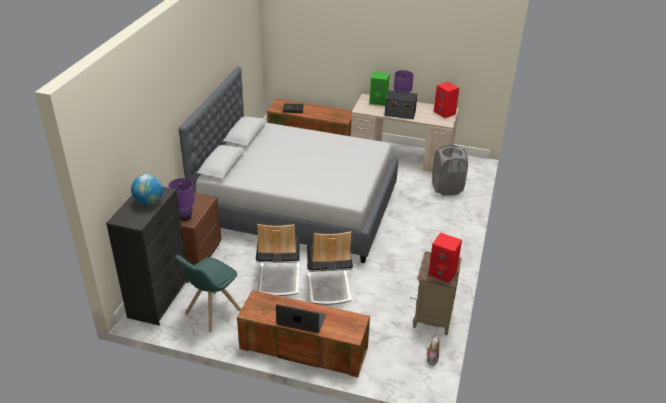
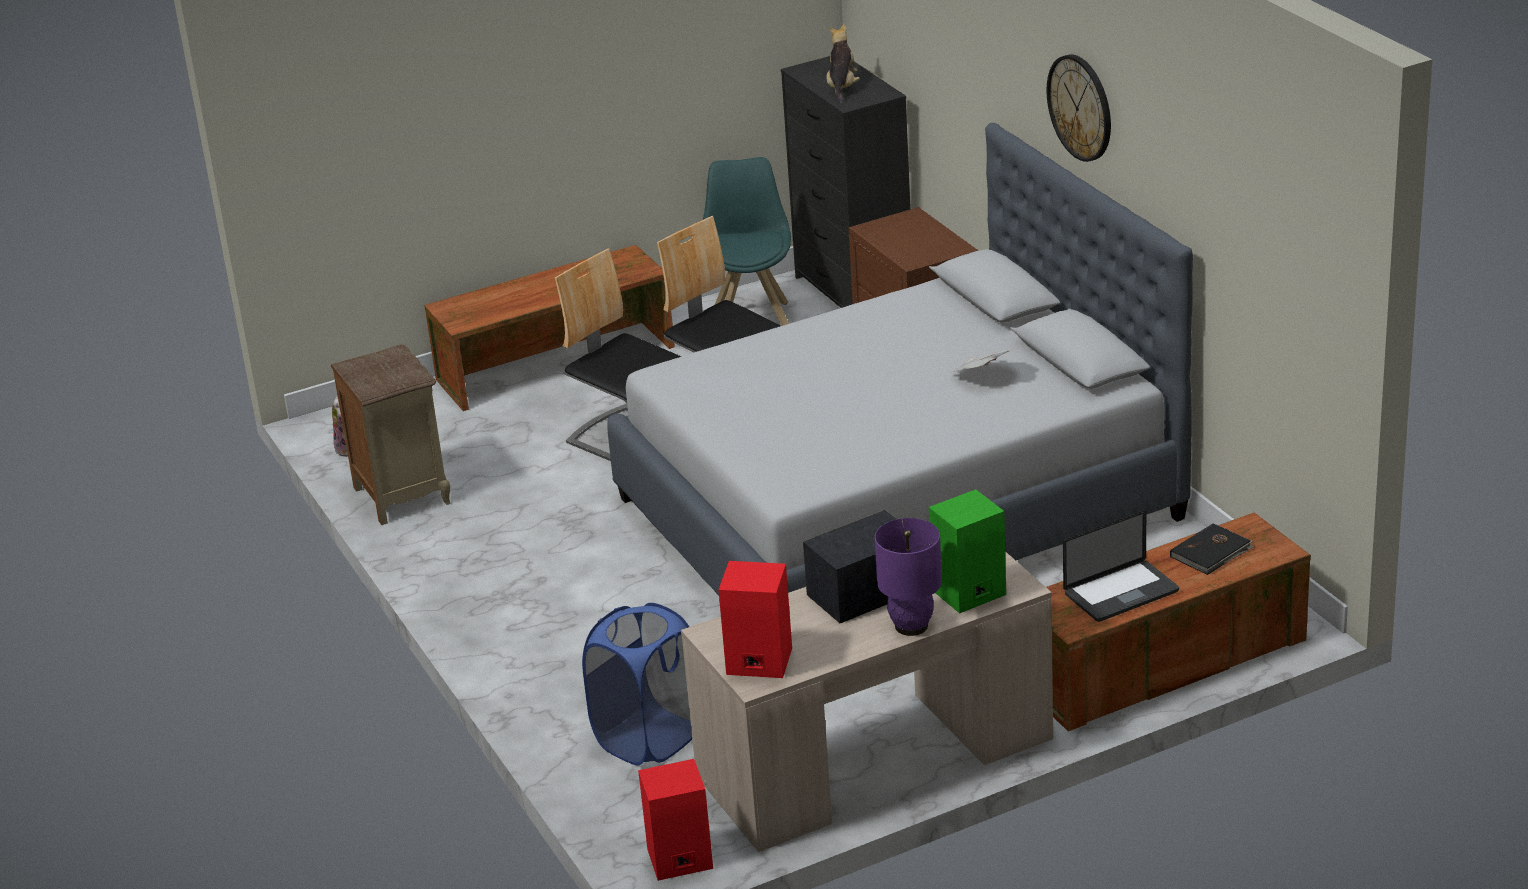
camera: 140 degrees right, 5 degrees down
(149, 202) = (842, 87): globe -> plush toy
(185, 217) = (892, 228): purple table lamp -> none
(200, 73) = (1080, 107): none -> wall clock
(275, 145) = (983, 375): none -> newspaper
(301, 320) = (542, 283): laptop -> laptop (1121, 593)
(443, 273) = (369, 368): red speaker -> red speaker (678, 860)
(447, 188) = (649, 738): grey laundry basket -> blue laundry basket

